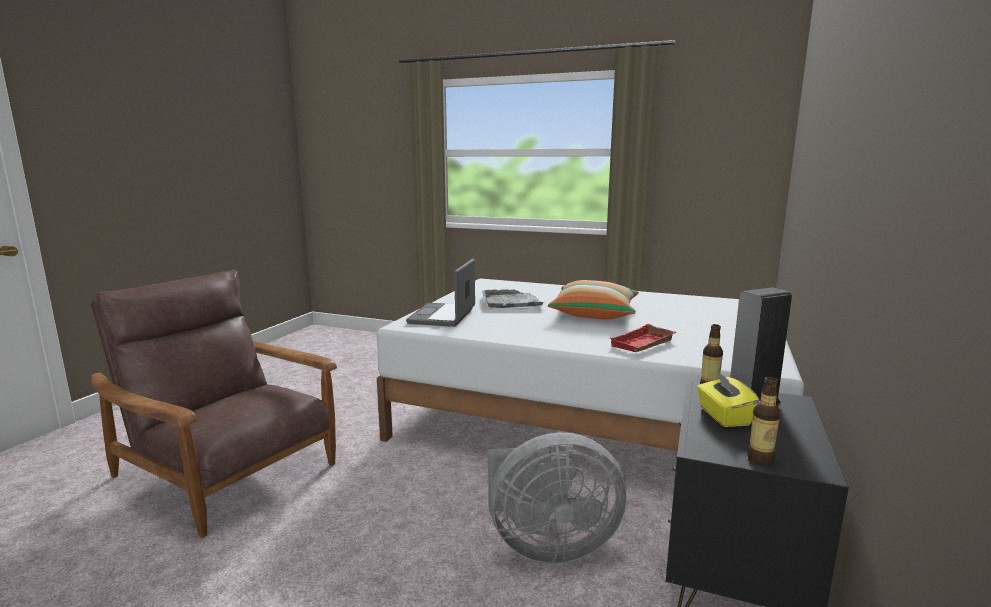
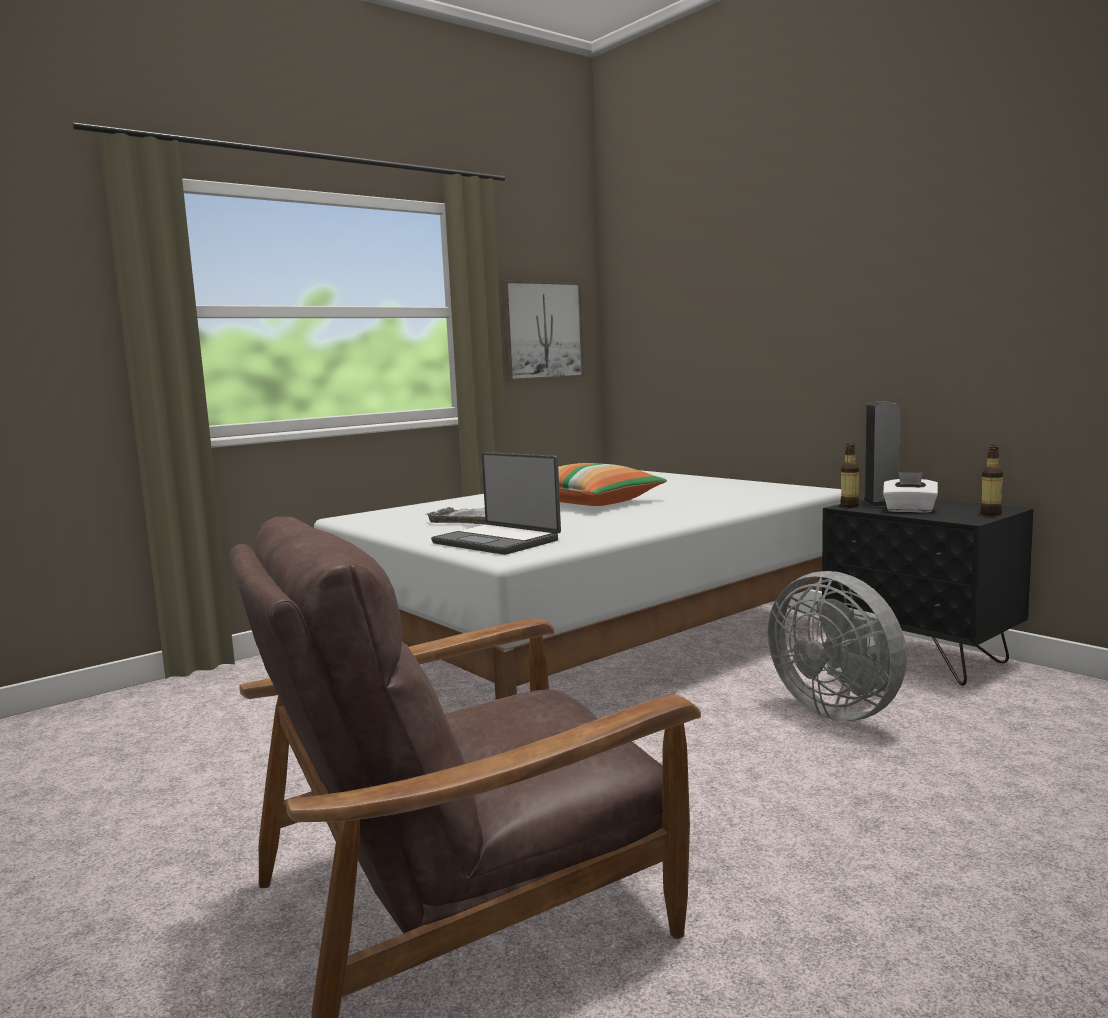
camera: 60 degrees left, 5 degrees down
(548, 545) = (839, 709): grey fan -> grey fan turned 120 degrees clockwise
(643, 344) = (721, 503): red tray -> none
(713, 167) = (542, 330): none -> picture
(723, 416) = (909, 510): yellow tissue box -> white tissue box

